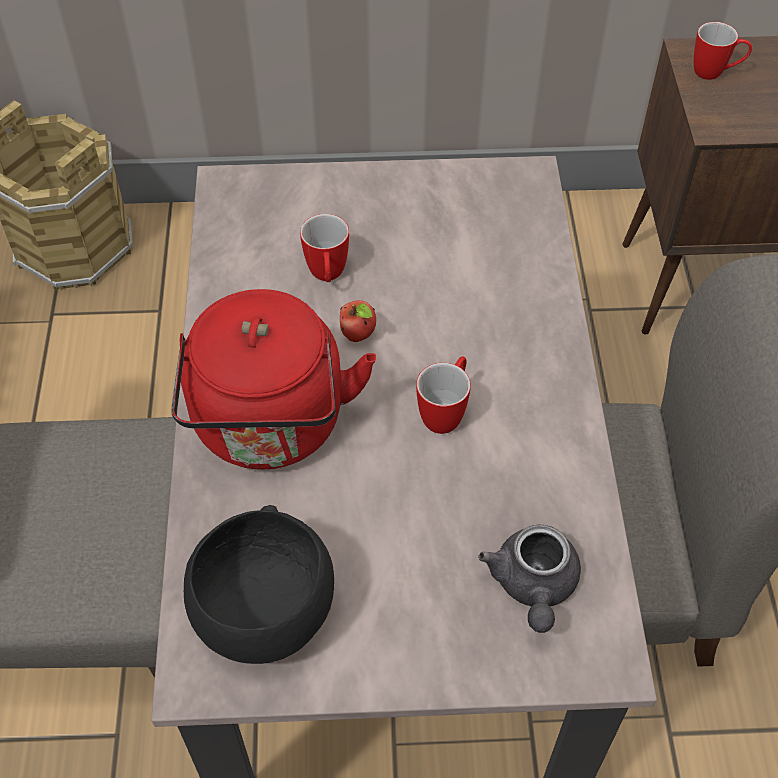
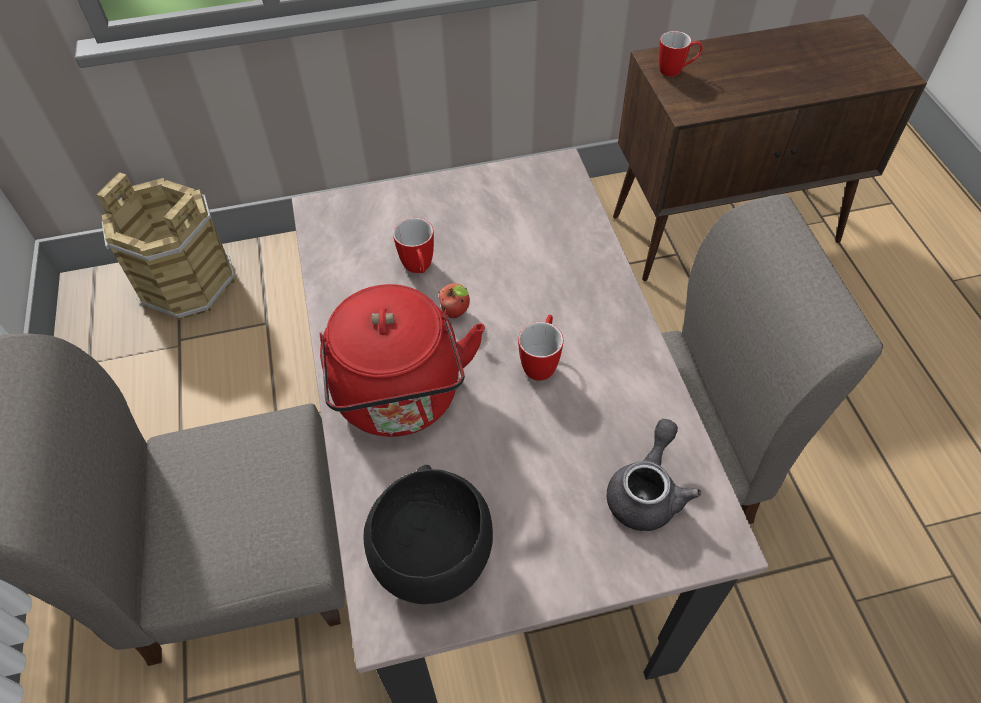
camera: 10 degrees left, 0 degrees up
(533, 586) = (647, 491): grey teapot -> grey teapot turned 150 degrees counterclockwise

